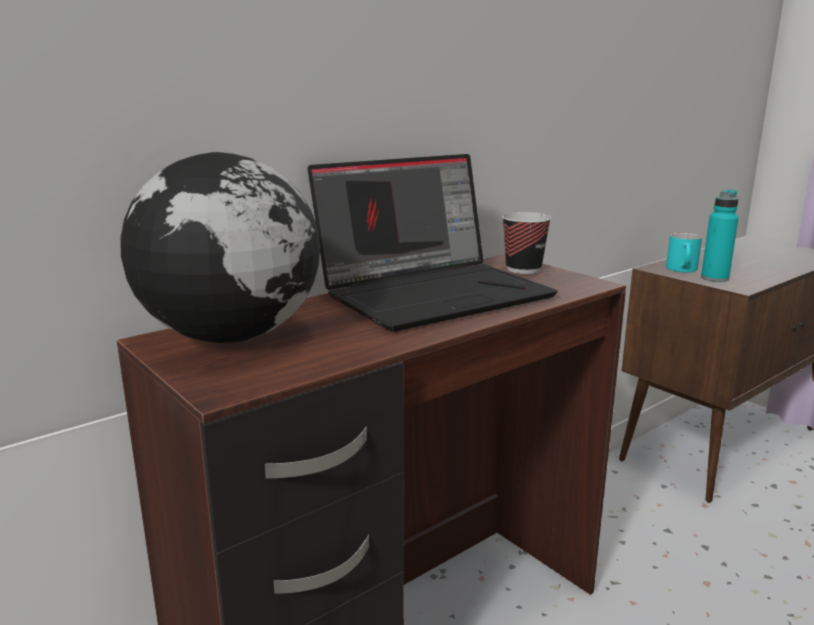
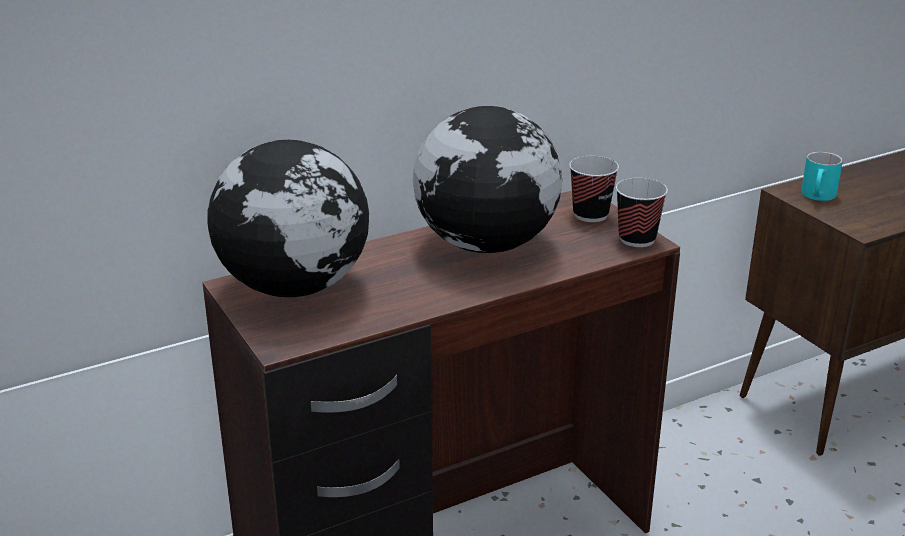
camera: 10 degrees right, 10 degrees up
(434, 293) = (487, 244): laptop -> globe
(581, 282) = (637, 239): none -> cup
(714, 278) = (845, 213): turquoise bottle -> none

